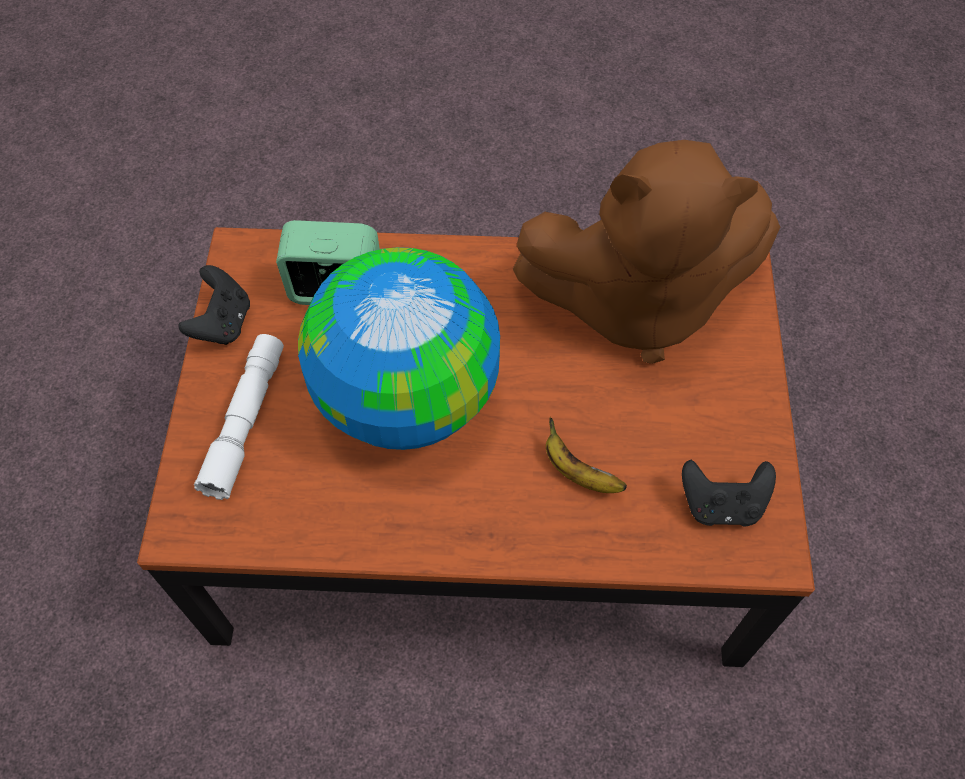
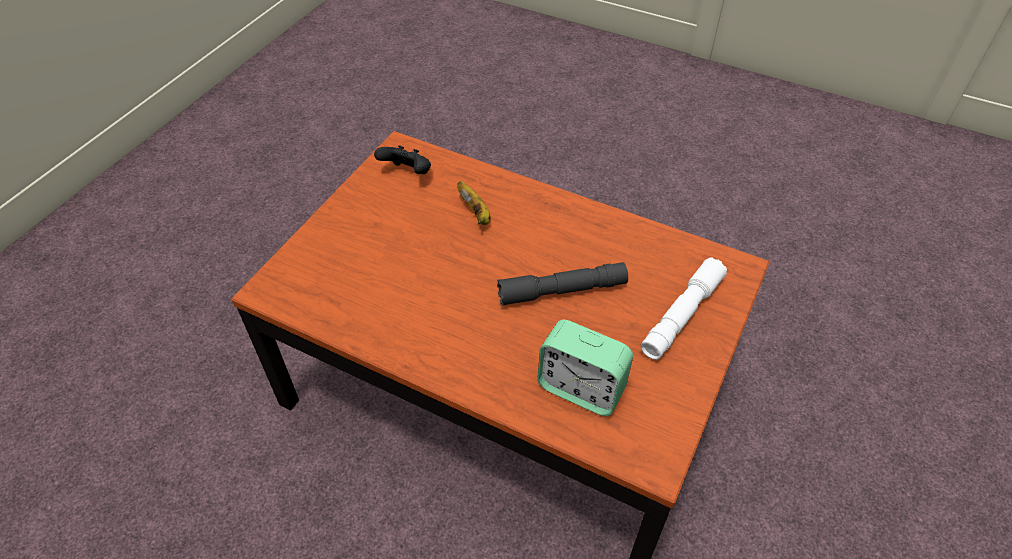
camera: 155 degrees left, 10 degrees down
(223, 323) = (684, 397): black game controller -> none
(405, 398) = (562, 291): globe -> grey flashlight
(636, 301) = (359, 294): brown plush toy -> none

